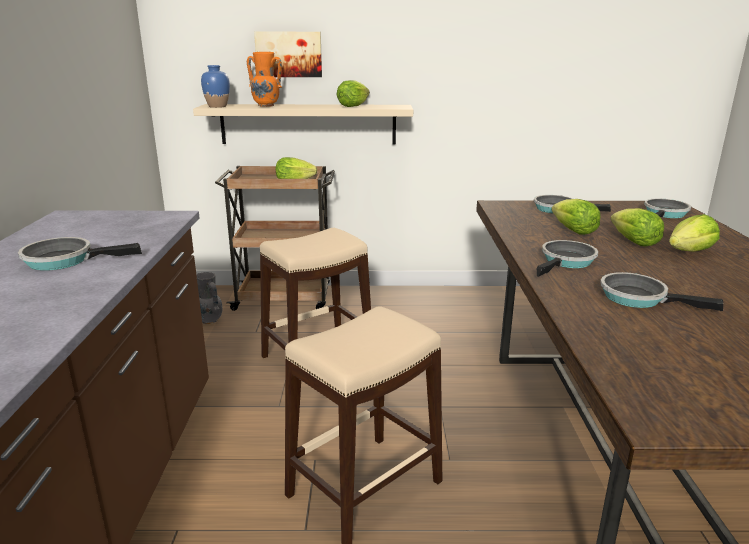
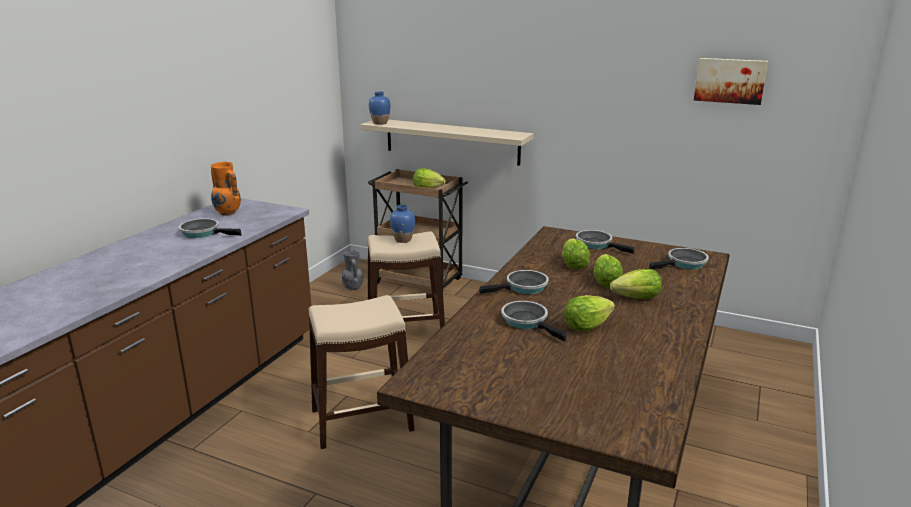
camera: 25 degrees right, 0 degrees up
(266, 106) = (416, 125): orange vase -> orange vase (228, 213)
(289, 54) = (439, 84): picture -> picture (730, 80)
(313, 241) = (403, 240): none -> blue vase
(353, 106) = (480, 131): lettuce -> lettuce (586, 326)

